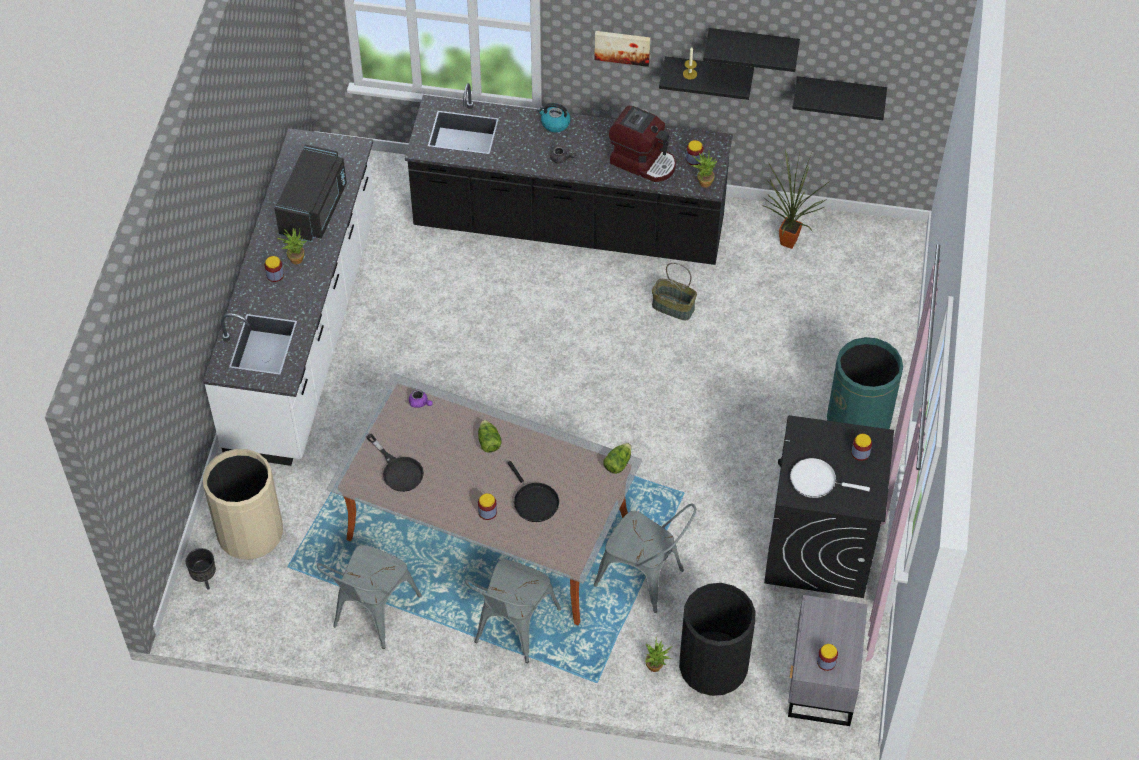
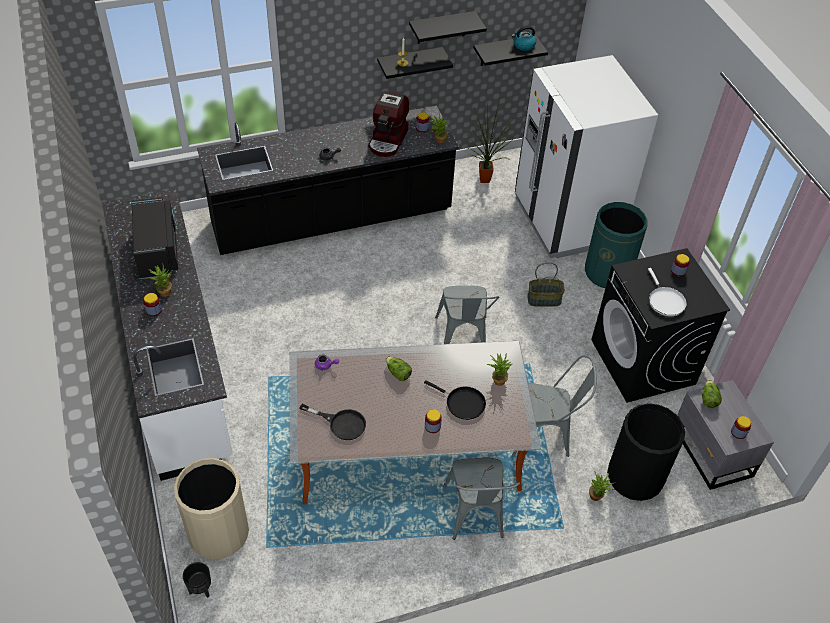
camera: 30 degrees left, 5 degrees down
(371, 615) = (359, 556): grey chair -> grey chair (462, 340)
(554, 123) = (308, 136): kettle -> kettle (523, 45)
(588, 492) = (497, 379): none -> potted plant
(618, 463) = (504, 350): lettuce -> lettuce (708, 399)
(622, 46) = (344, 59): picture -> none
(643, 161) = (388, 140): coffee machine -> coffee machine turned 105 degrees clockwise
(674, 307) = (438, 245): basket -> basket (544, 299)
(816, 481) = (665, 301): white frying pan -> white frying pan turned 90 degrees counterclockwise
(855, 336) = (566, 221): none -> white fridge

